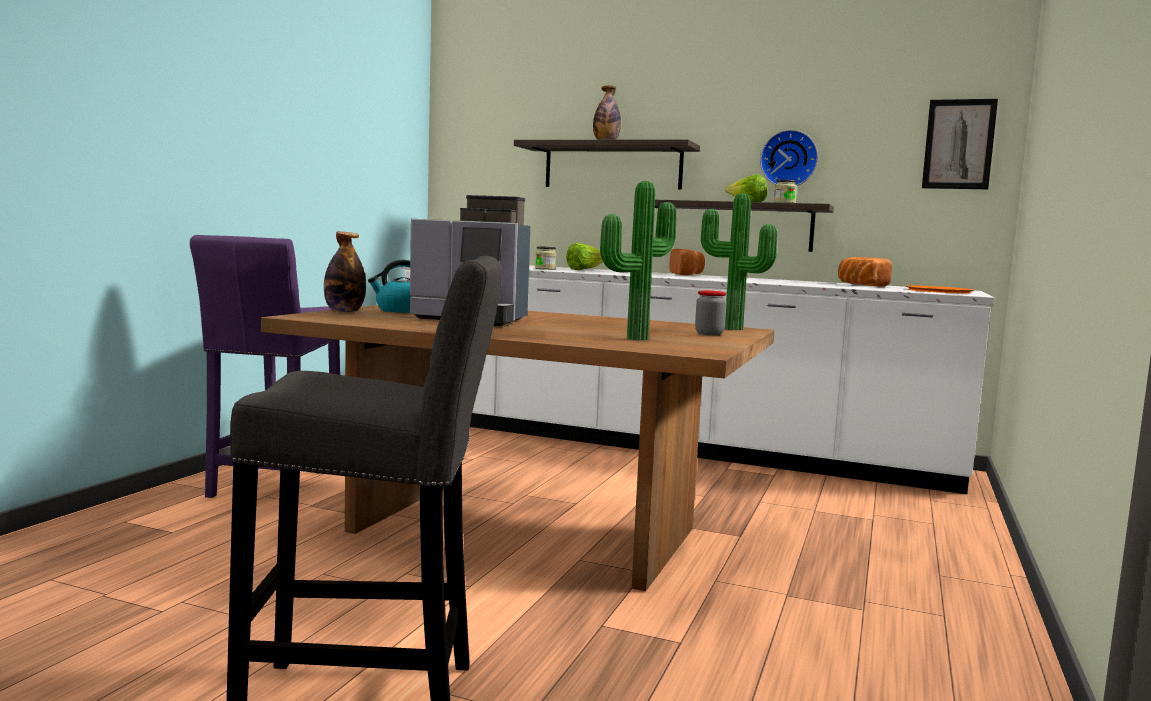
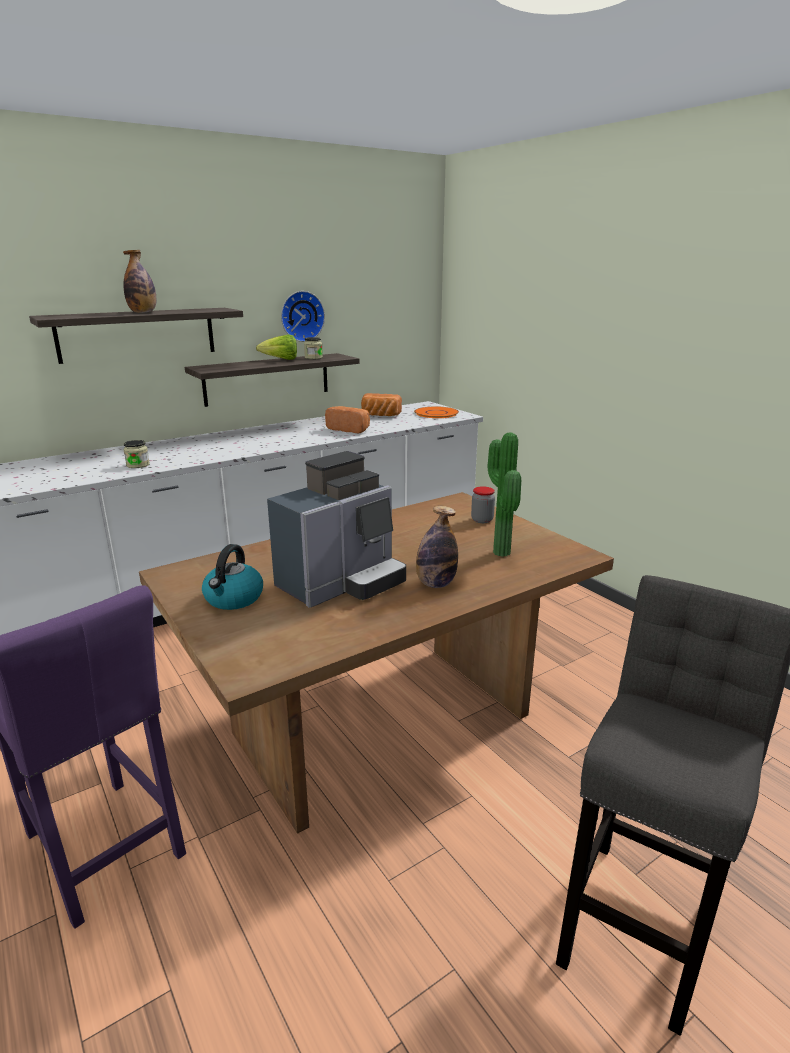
camera: 55 degrees left, 15 degrees up
(344, 311) = (218, 634): bottle -> bottle (435, 584)
(584, 270) = (166, 453): lettuce -> none
(687, 274) = (248, 433): bread -> bread (350, 429)
(732, 329) = (458, 504): potted plant -> none
(958, 144) = (409, 298): picture -> none

